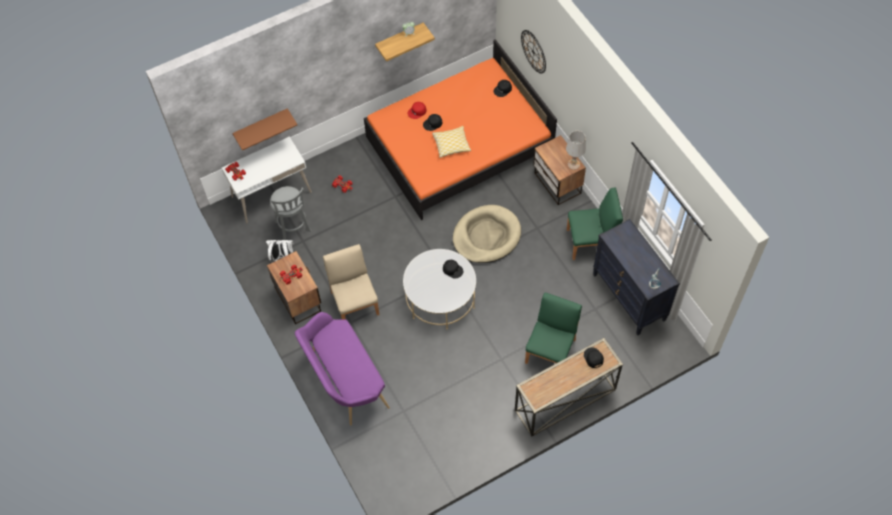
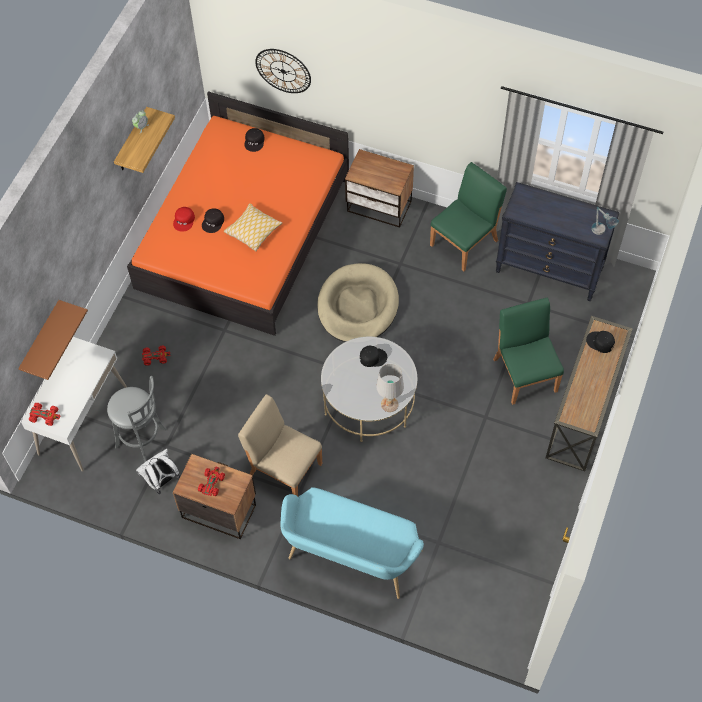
camera: 40 degrees left, 0 degrees up
(344, 382) = (350, 559): purple bench -> turquoise bench
(573, 164) = (399, 170): white table lamp -> white table lamp (389, 404)

